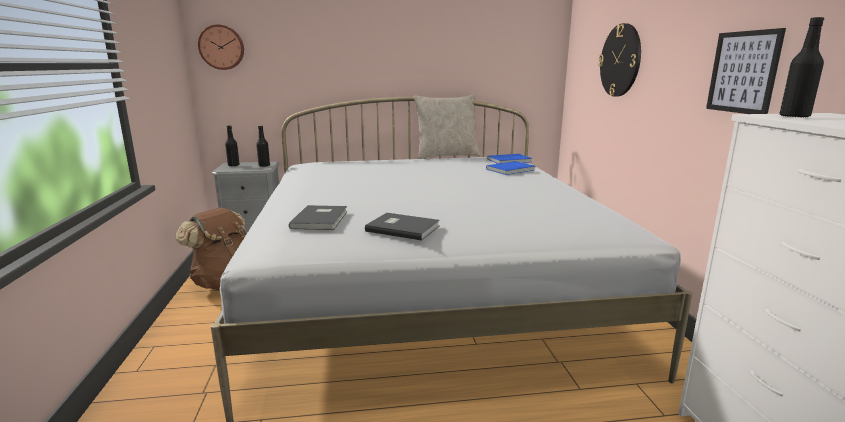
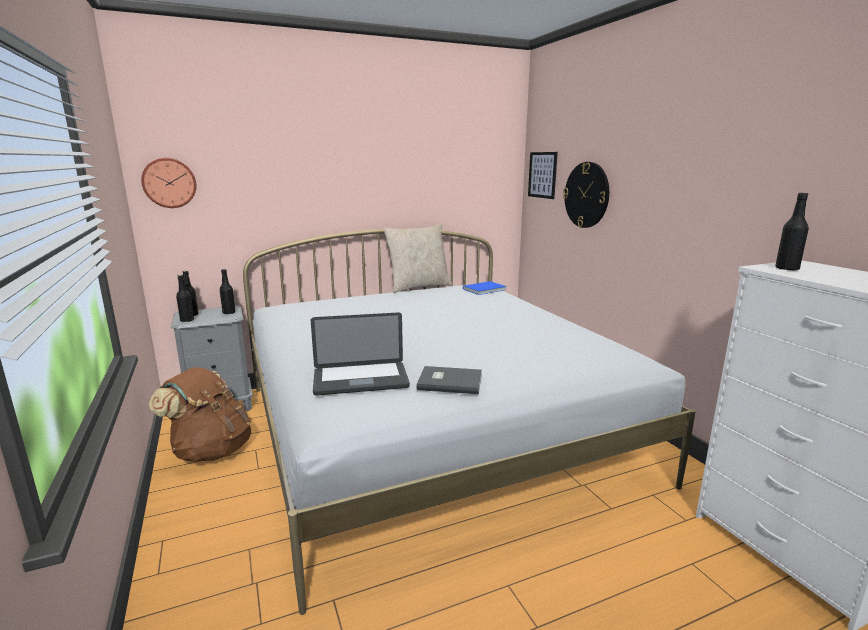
camera: 15 degrees left, 0 degrees up
(226, 169) = (187, 320): none -> black bottle
(321, 219) = (360, 380): grey book -> laptop
(511, 169) = (495, 301): blue book -> none
(743, 72) = (715, 218): picture -> picture (542, 175)

